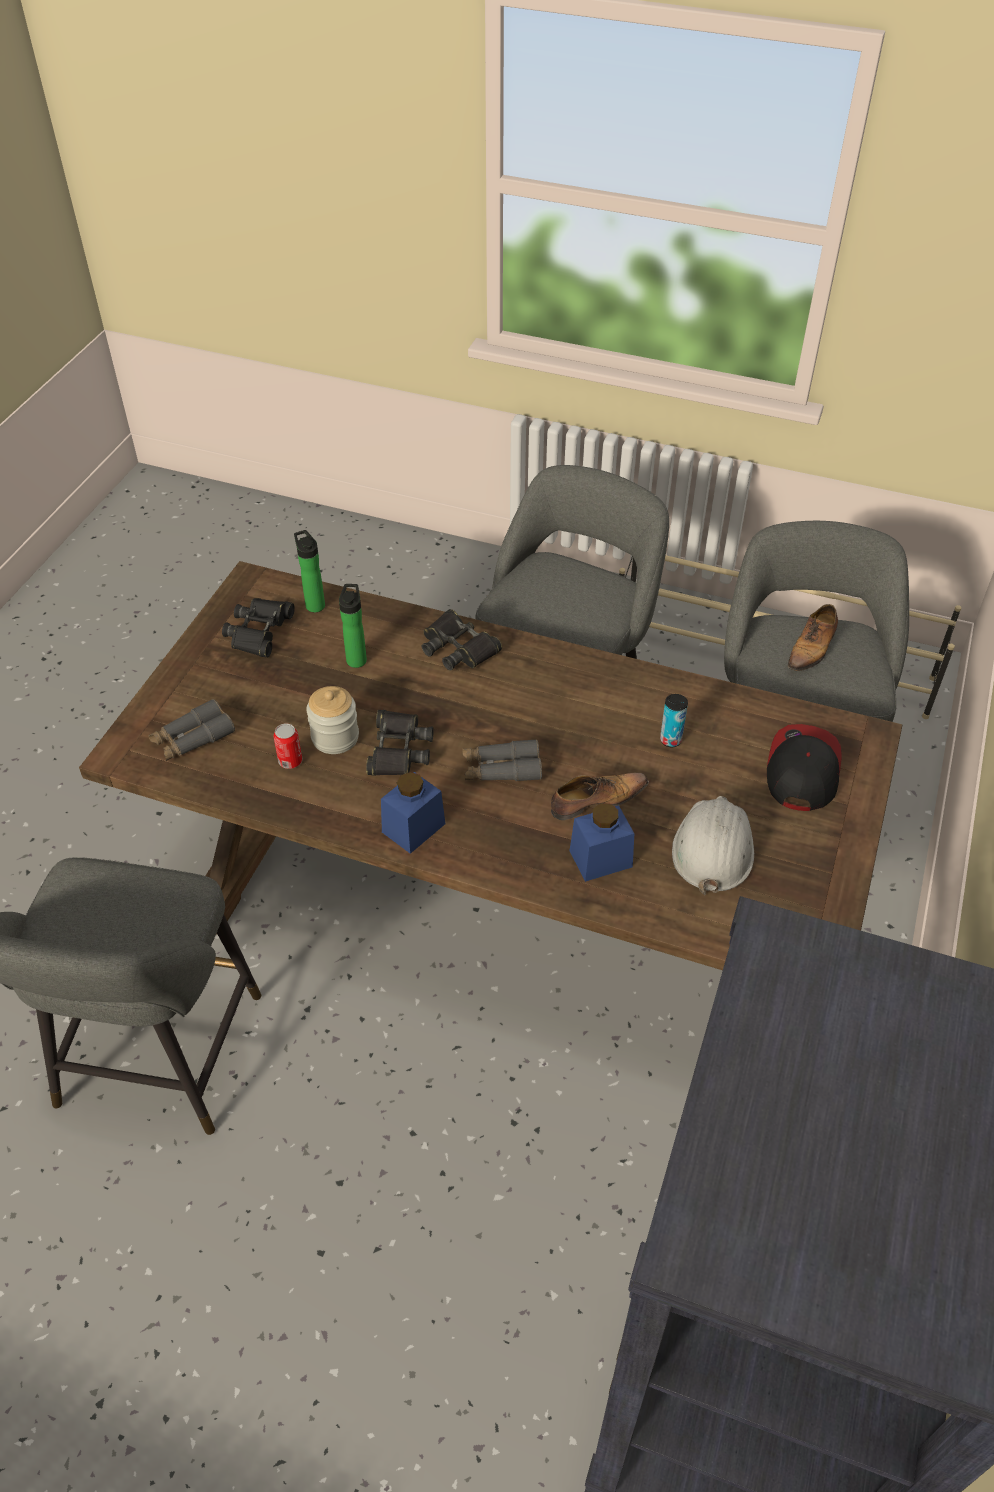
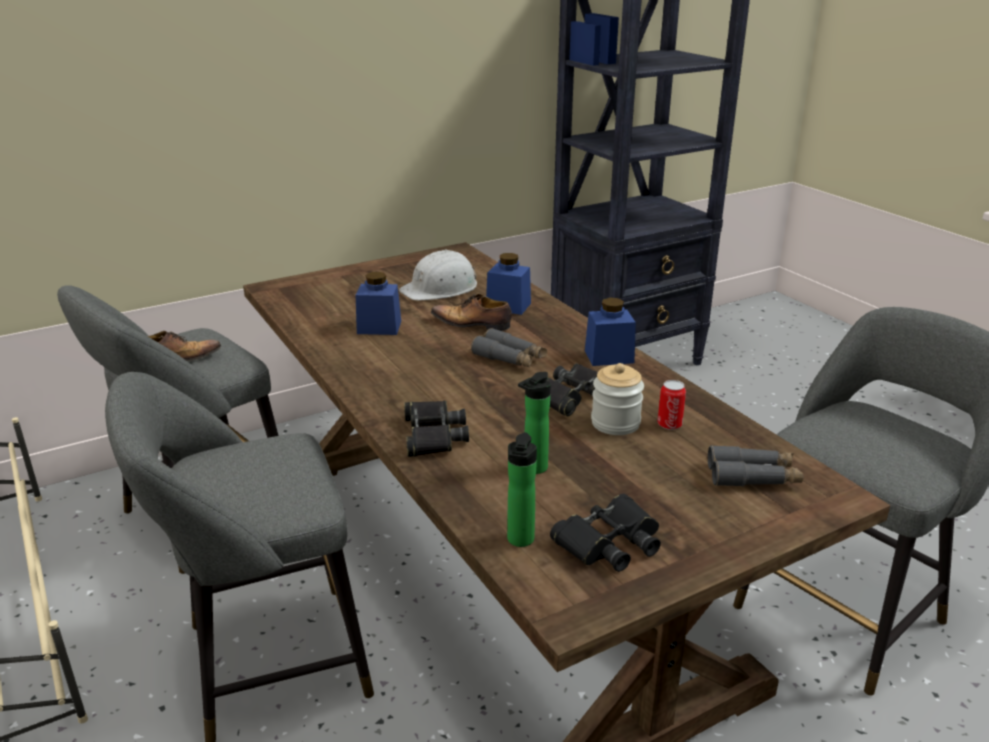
camera: 140 degrees left, 20 degrees down
(670, 740) = (379, 327): can -> blue jar
(802, 770) = (334, 291): cap -> none

